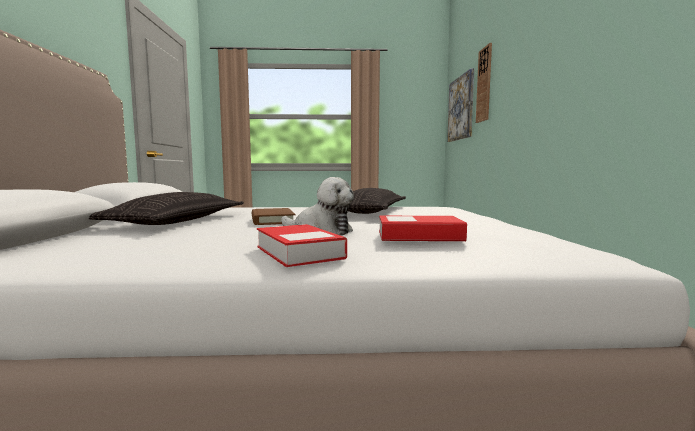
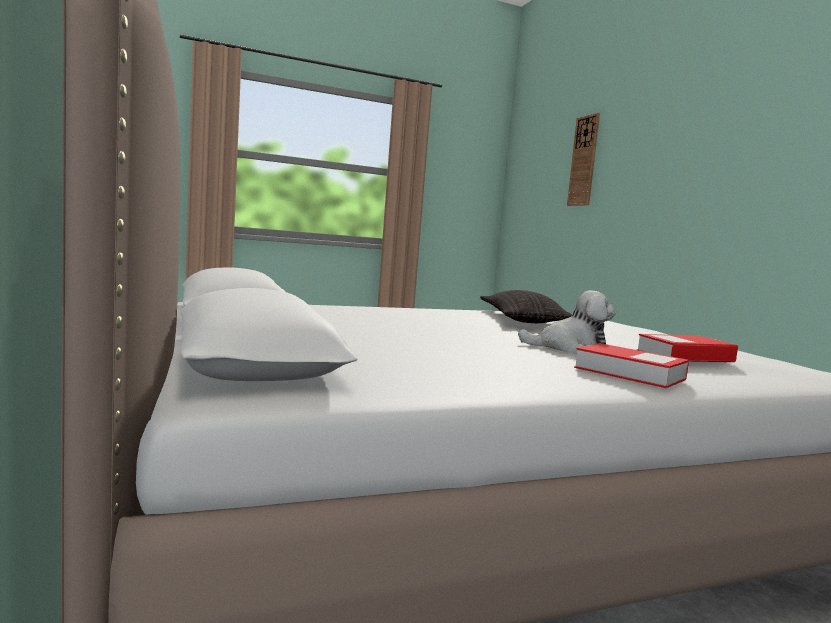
camera: 20 degrees left, 0 degrees up
(178, 221) = (352, 329): pillow -> none
(272, 220) = (468, 331): brown book -> none
(461, 108) = (537, 181): picture -> none

